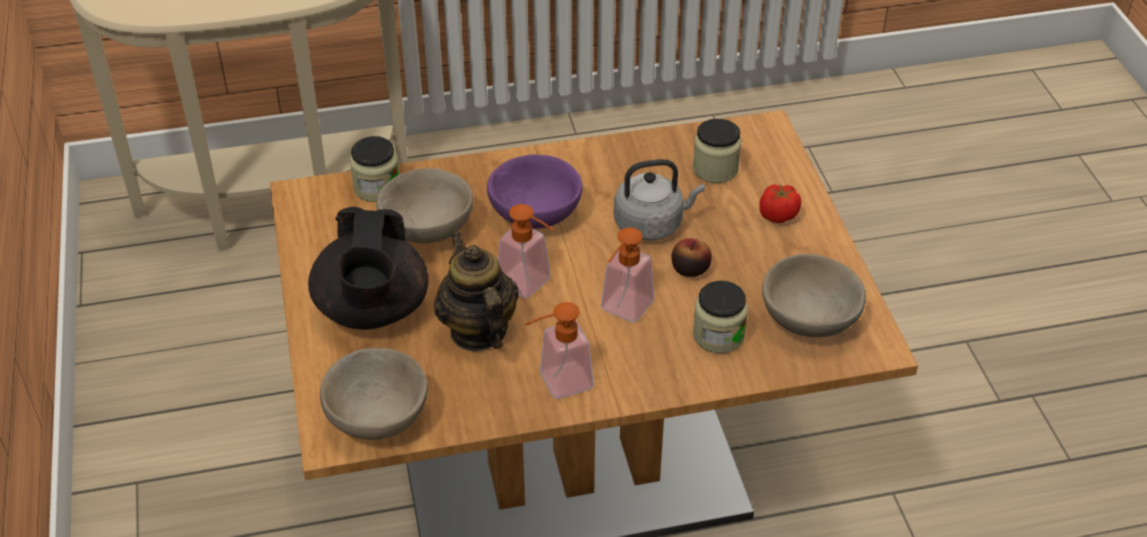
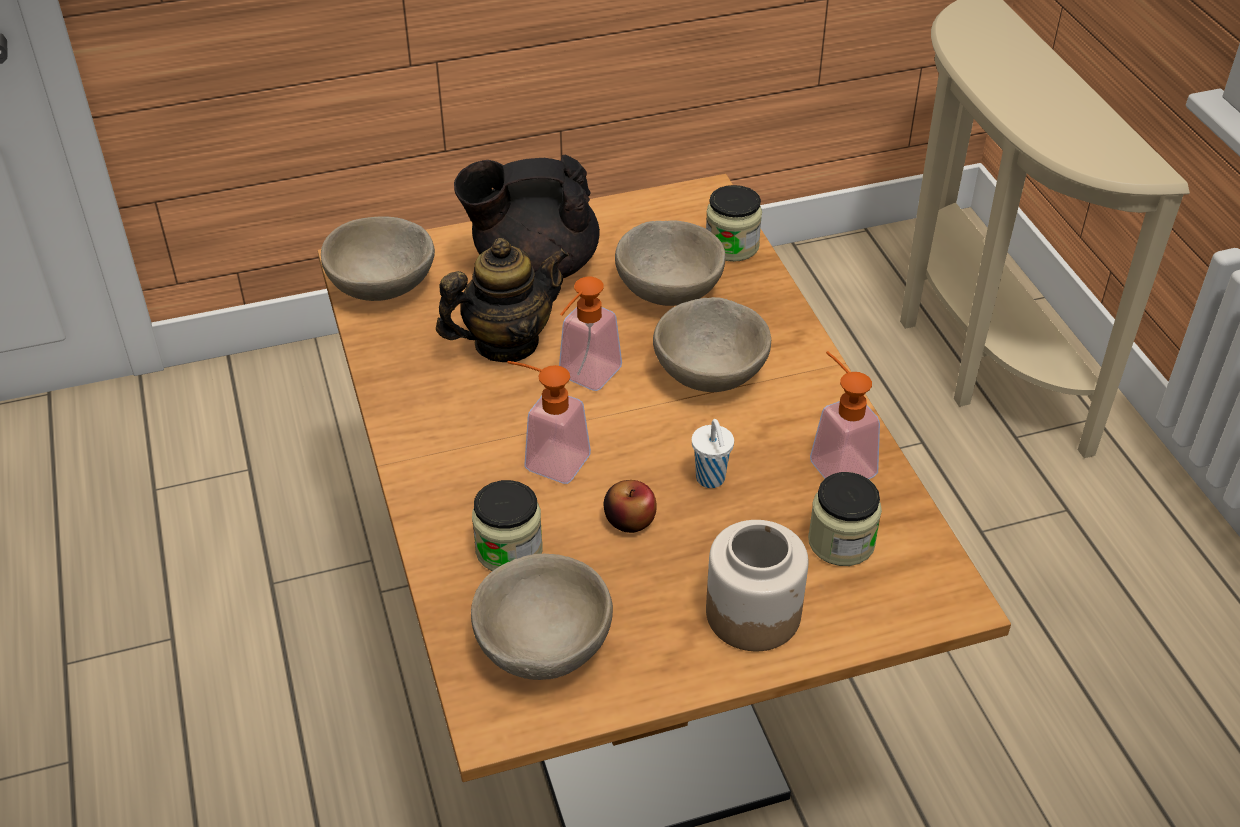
camera: 85 degrees right, 0 degrees up
(536, 214) = (711, 373): purple bowl -> beige bowl
(557, 383) = (427, 410): soap dispenser -> soap dispenser (836, 461)
(652, 224) = (711, 480): grey kettle -> white cup
(778, 216) = (753, 613): tomato -> jar

